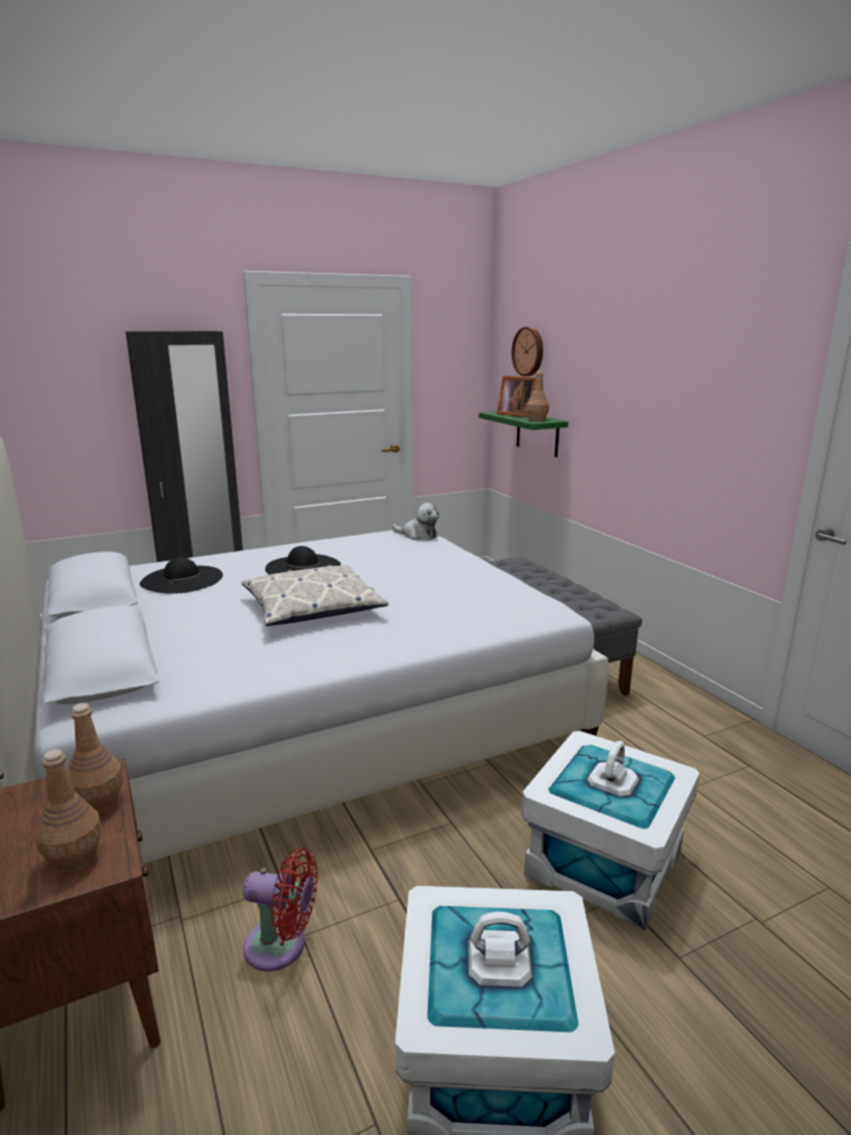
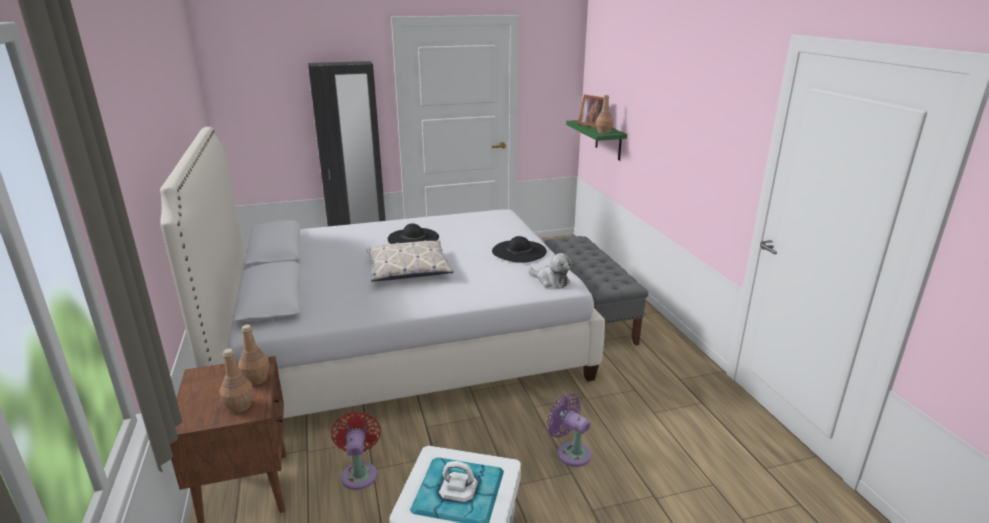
camera: 10 degrees right, 5 degrees up
(182, 579) = (332, 242): black hat -> black hat (519, 251)
(281, 946) = (359, 473): red fan -> red fan turned 120 degrees counterclockwise
(418, 535) = (503, 217): plush toy -> plush toy (551, 281)
(529, 351) = (606, 75): wall clock -> none
(605, 863) = (570, 452): white storage box -> purple fan

